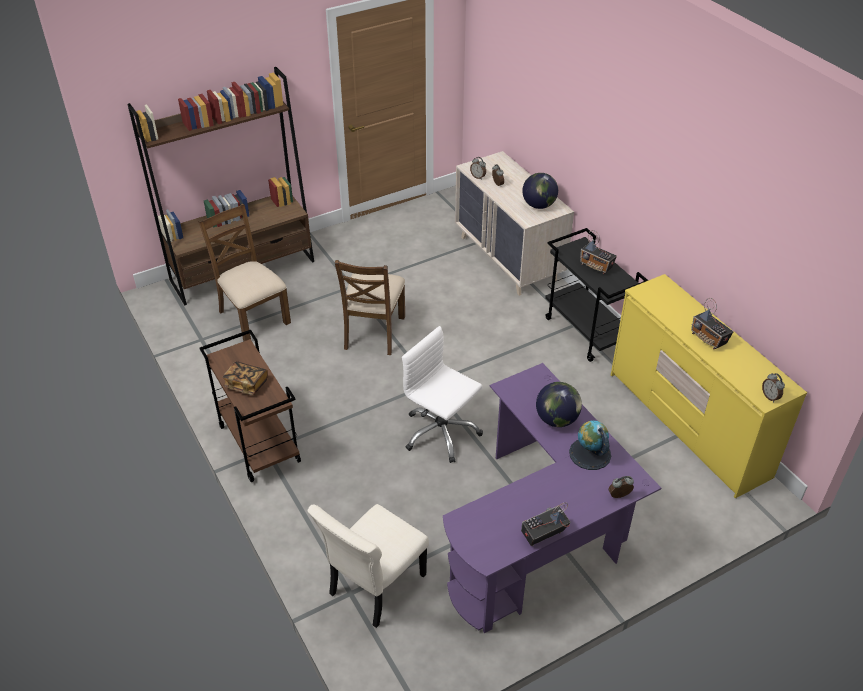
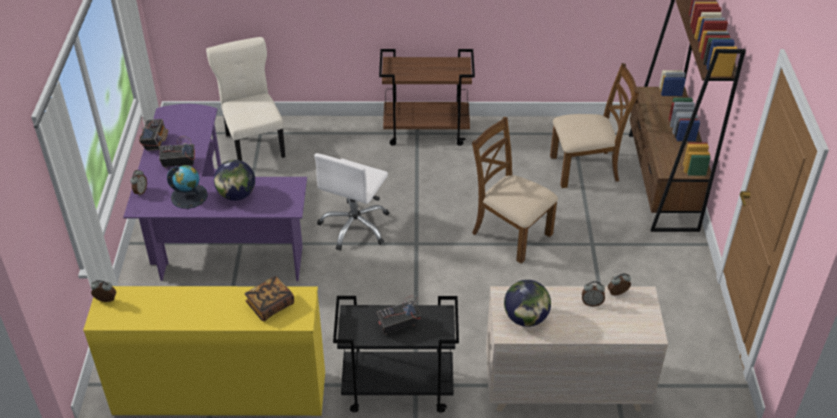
camera: 120 degrees right, 0 degrees up
(246, 384) = (421, 66): book -> book (270, 305)
(441, 433) = (355, 226): white office chair -> white office chair turned 135 degrees clockwise
(708, 339) = (202, 305): radio -> radio (179, 163)

